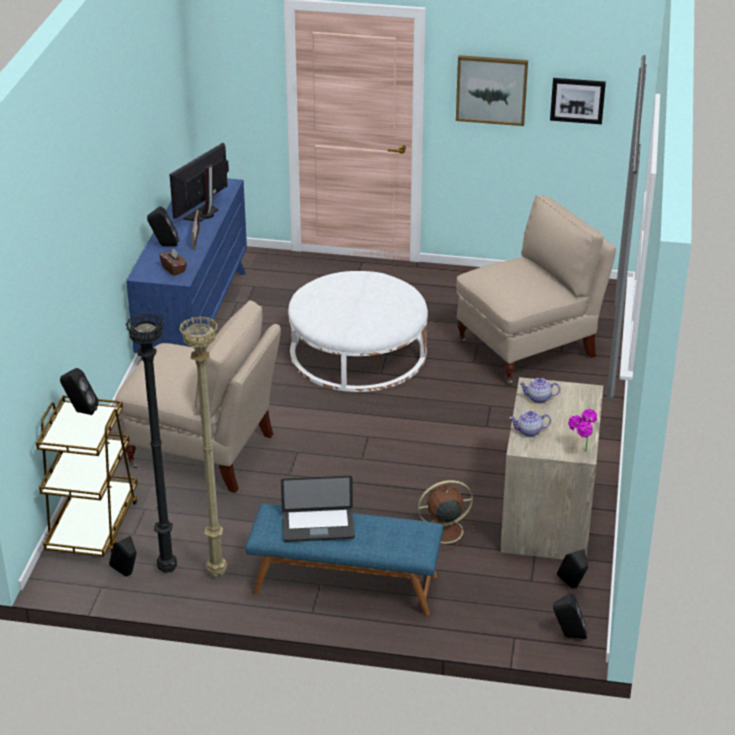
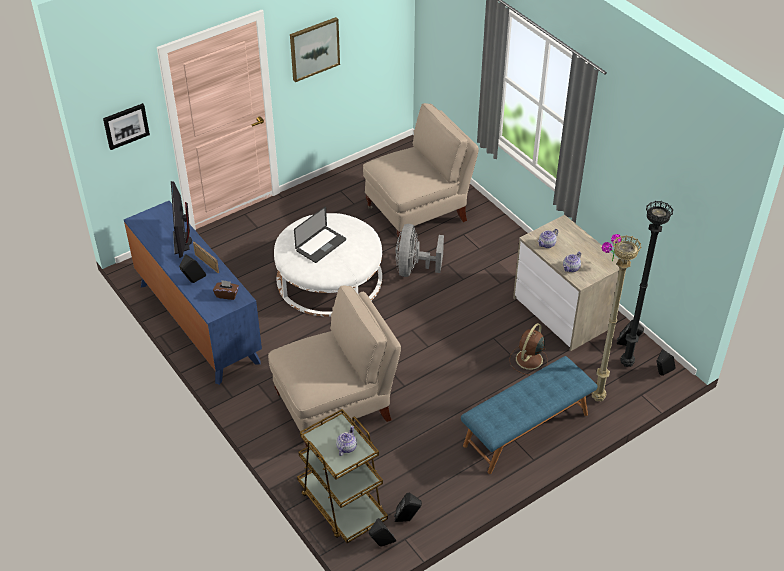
camera: 45 degrees left, 10 degrees up
(80, 412) = (322, 434): black speaker -> black speaker (381, 544)
(83, 432) = (346, 447): none -> teapot
(167, 568) = (423, 497): black floor lamp -> black floor lamp (625, 363)
(215, 572) = (452, 478): beige floor lamp -> beige floor lamp (597, 398)
(318, 526) = (515, 405): laptop -> laptop (321, 245)
(450, 389) = (413, 268): none -> grey fan
(528, 348) = (418, 214): beige chair -> beige chair turned 45 degrees clockwise
(577, 100) = (369, 30): picture -> picture (126, 126)

